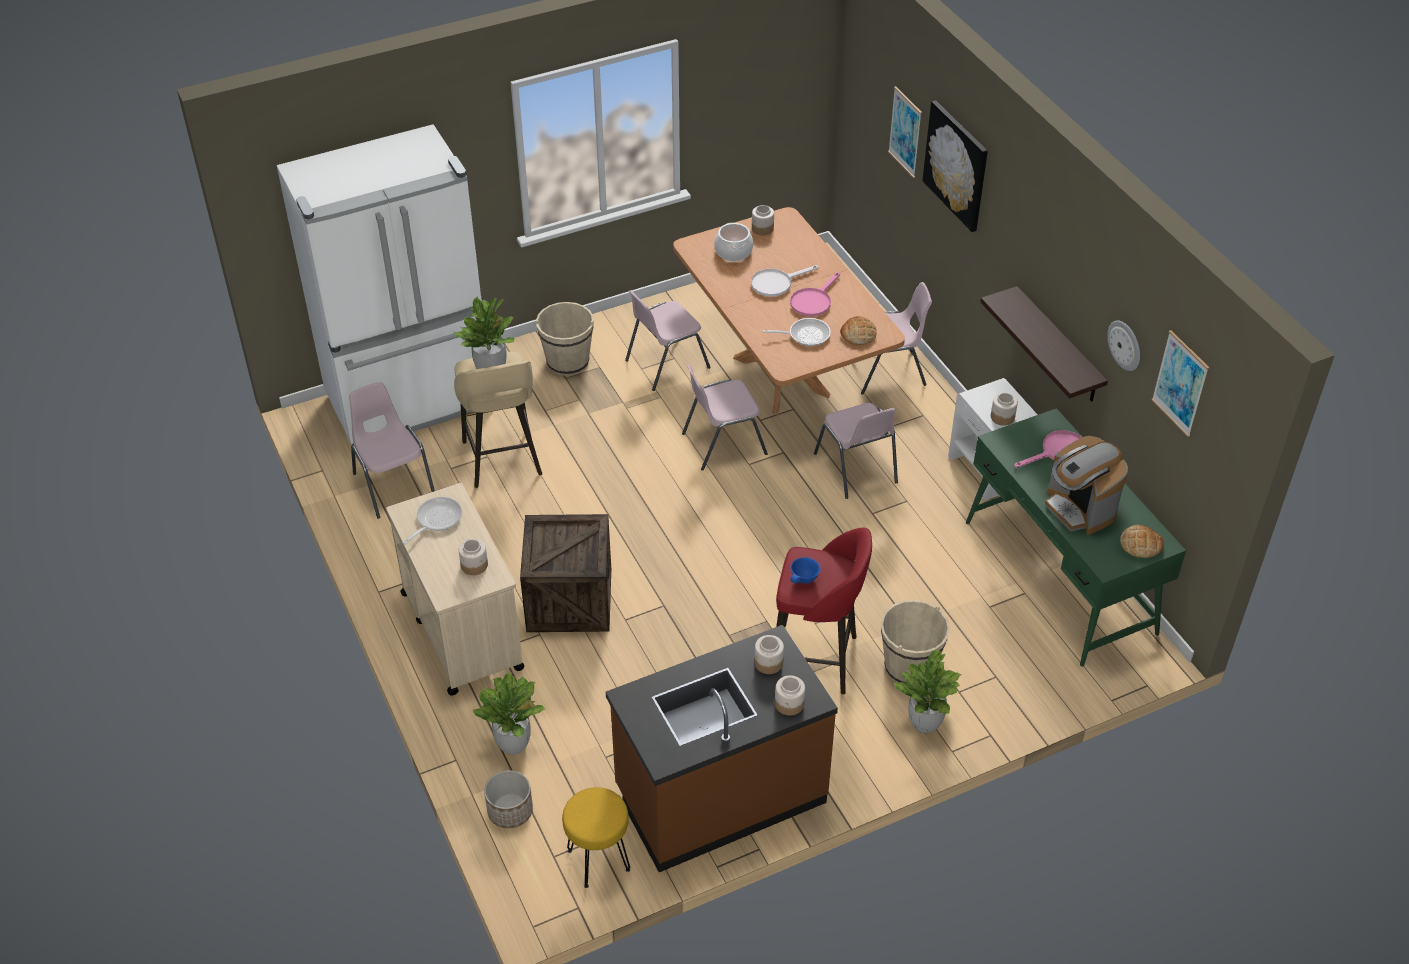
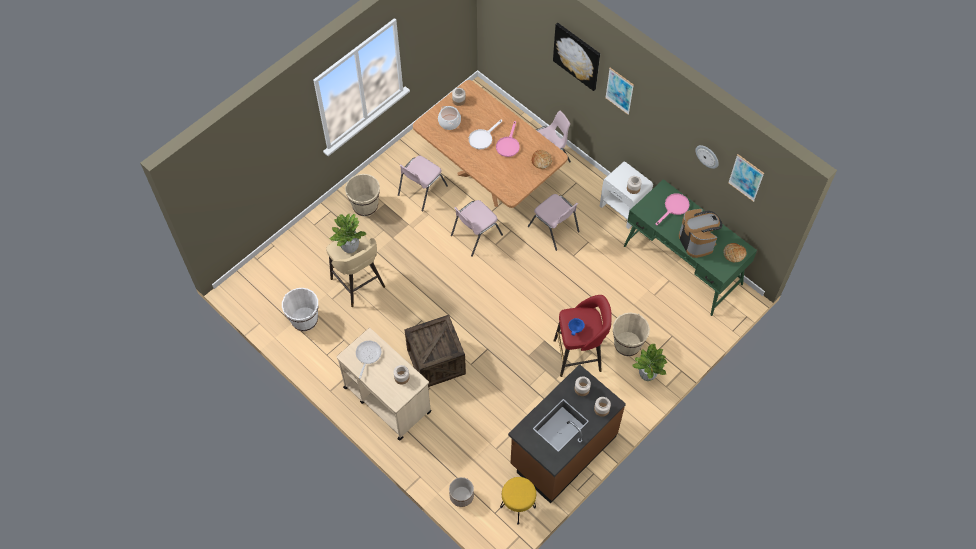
camera: 20 degrees left, 15 degrees up
(393, 484) = (304, 319): pink chair -> white bucket
(412, 405) = (289, 263): white fridge -> none
(514, 745) = (446, 457): potted plant -> none
(805, 335) = (513, 170): frying pan -> none
(905, 132) = (535, 33): picture -> picture (619, 91)
(1058, 346) = (661, 150): shelf -> none
(1079, 509) = (697, 241): coffee machine -> coffee machine turned 150 degrees counterclockwise

